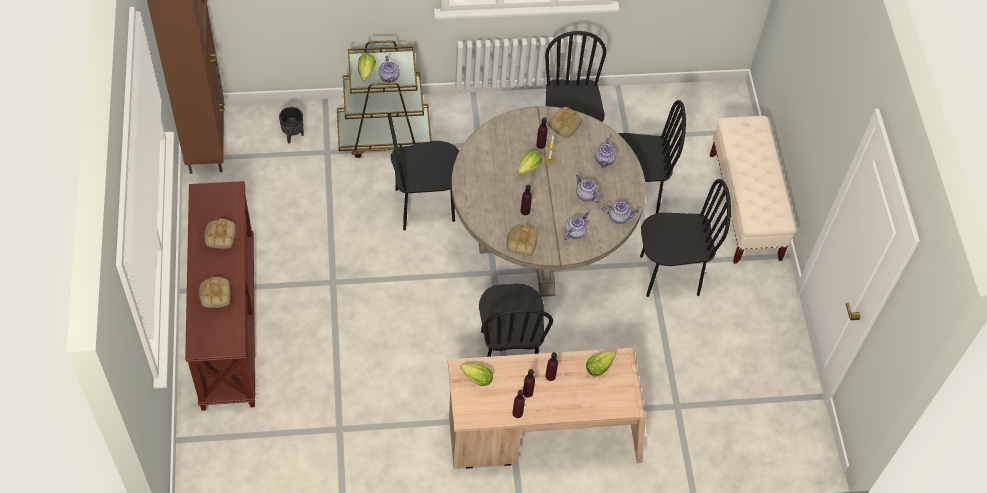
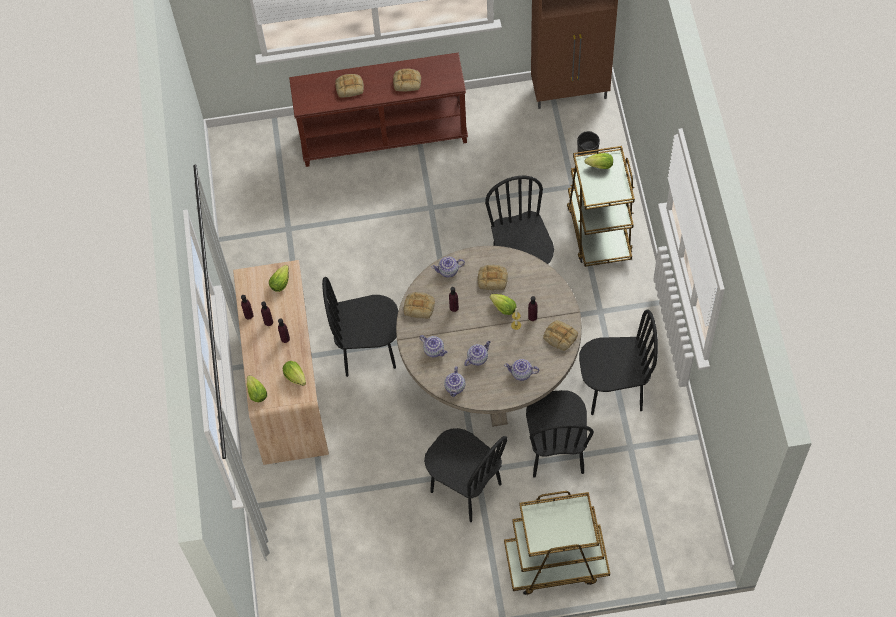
camera: 95 degrees right, 5 degrees up
(389, 76) = (597, 185): teapot -> teapot (448, 270)
(493, 174) = (493, 279): none -> bread
(616, 408) = (256, 392): none -> lettuce
(669, 274) = (465, 488): black chair -> black chair turned 45 degrees counterclockwise
(745, 207) = (555, 562): beige bench -> brown cart

